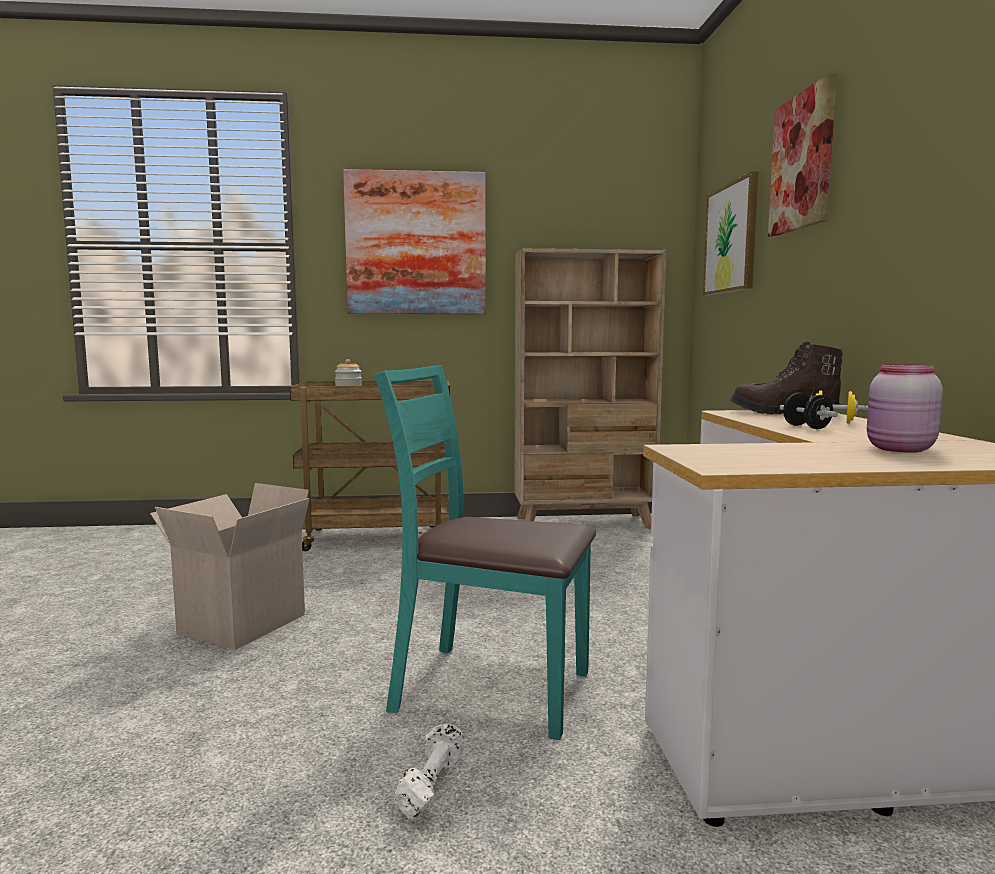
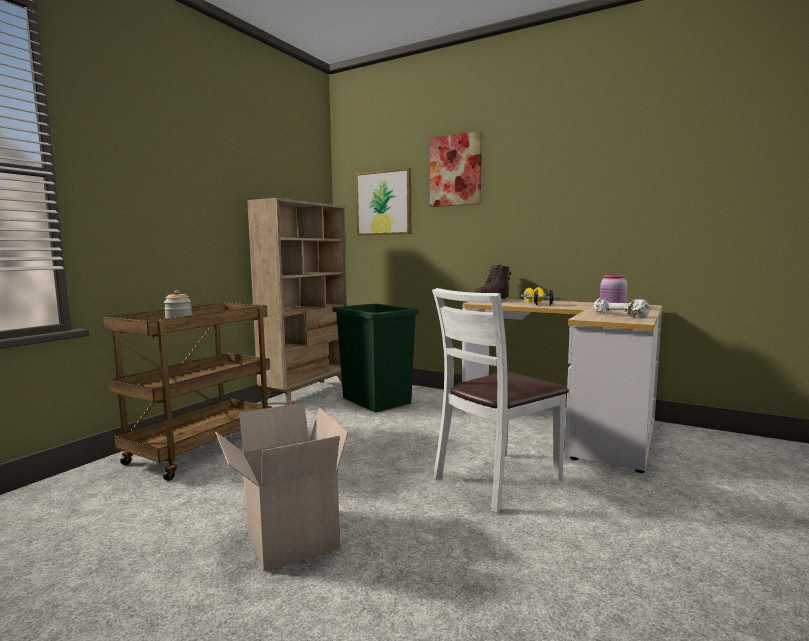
camera: 55 degrees left, 0 degrees up
(416, 244) = (173, 183): picture -> none
(430, 785) = (582, 519): white dumbbell -> white dumbbell (619, 315)
(490, 689) = (497, 479): turquoise chair -> white chair
(634, 554) = (376, 400): none -> green trash can

